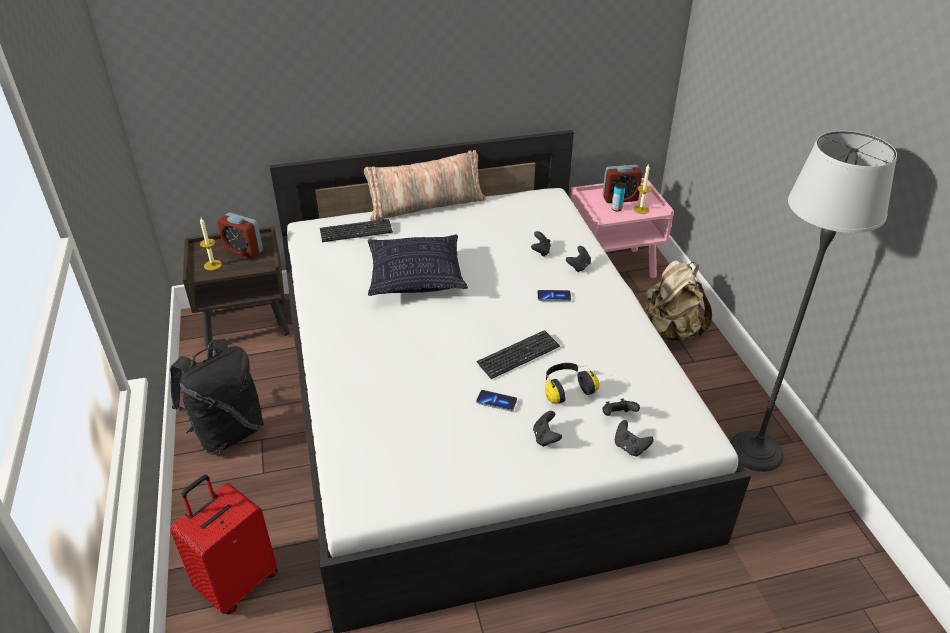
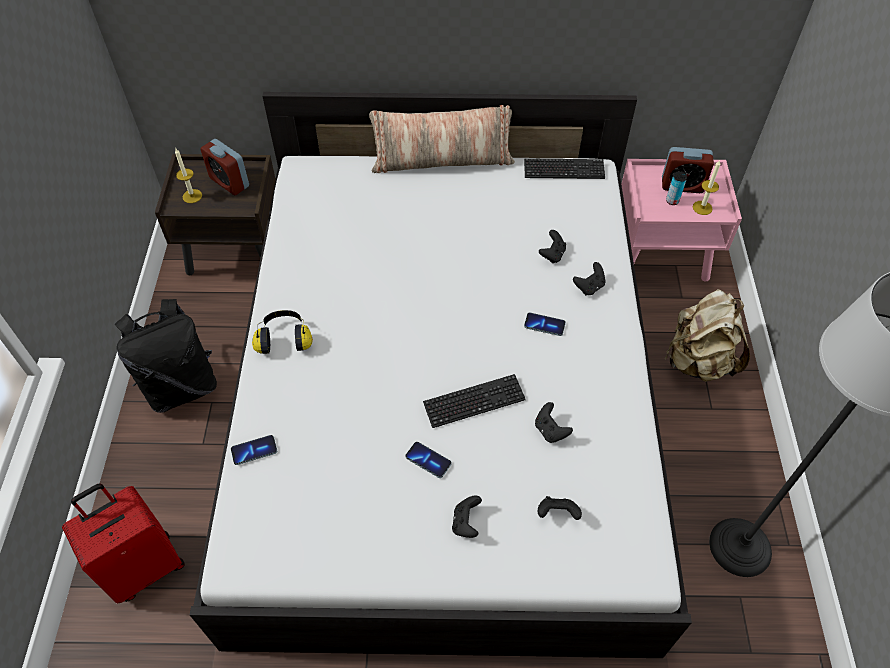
camera: 15 degrees right, 15 degrees up
(341, 424) = (254, 450): none -> phone
(356, 232) = (351, 185): keyboard -> keyboard (564, 170)
(416, 277) = (396, 265): pillow -> none
(566, 389) = (512, 462): headphones -> headphones (284, 338)
(630, 447) = (556, 560): black game controller -> black game controller (550, 430)

